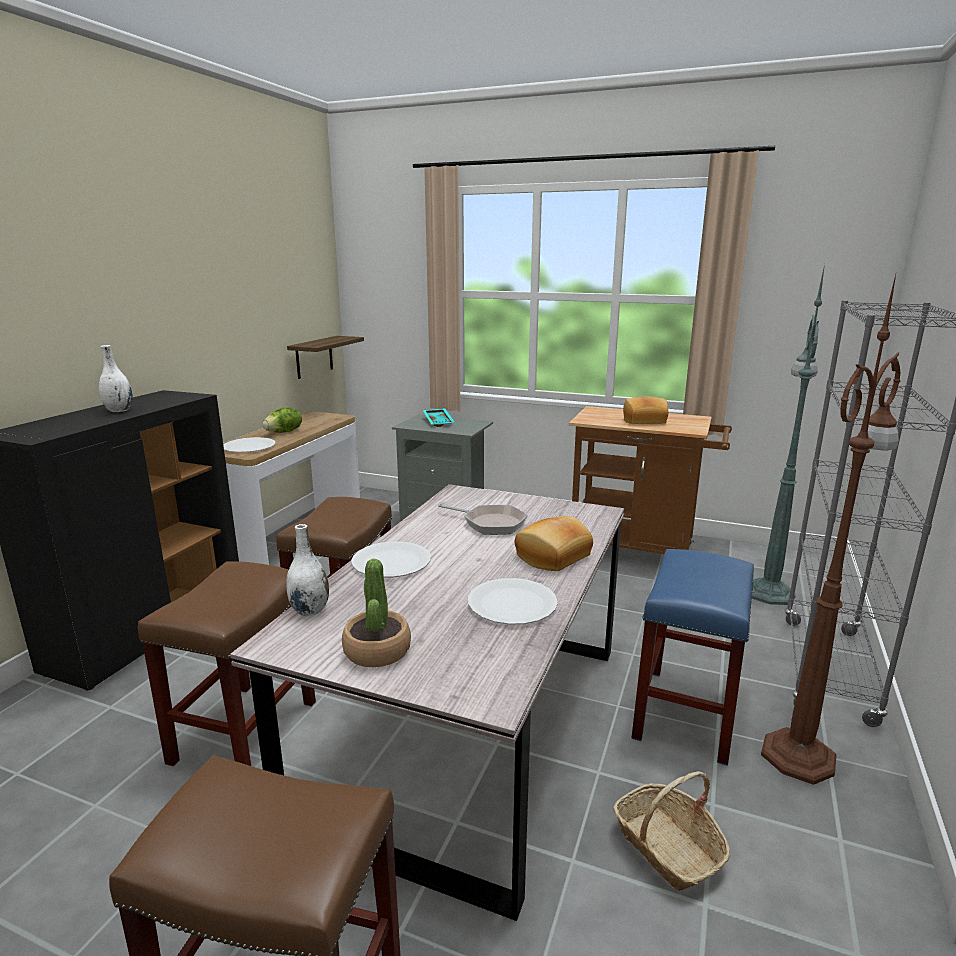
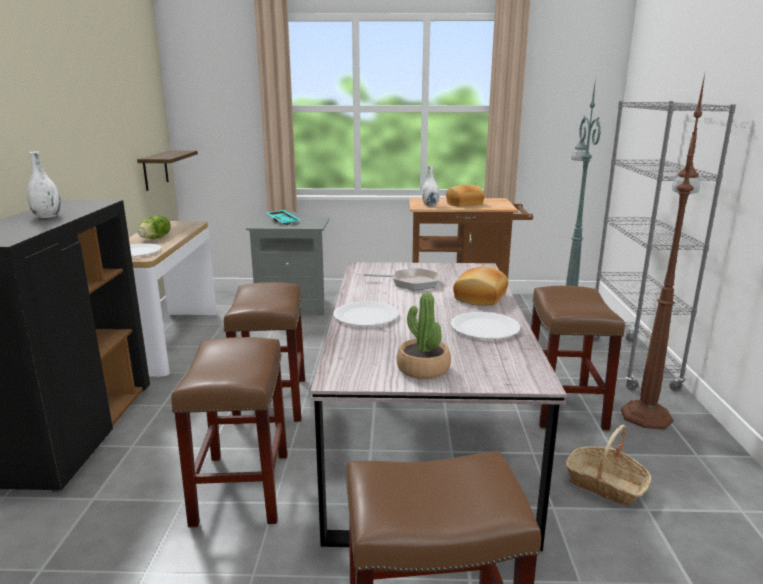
camera: 20 degrees left, 0 degrees up
(310, 610) = (340, 354): white vase -> white vase (430, 205)
(686, 714) = (565, 406): blue stool -> brown stool

